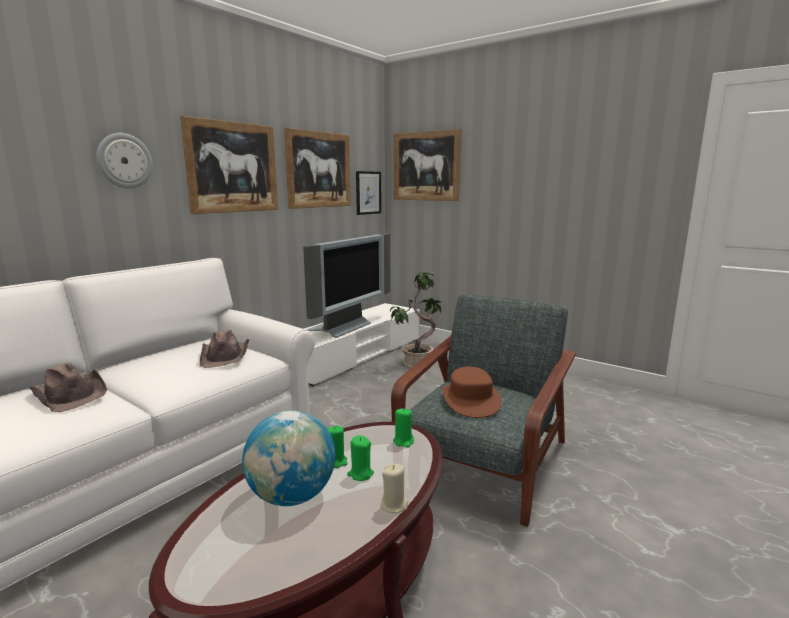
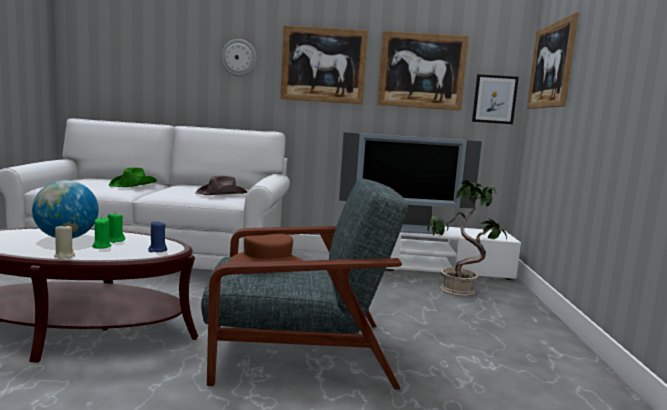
camera: 55 degrees right, 5 degrees down
(71, 394) = (133, 185): brown hat -> green hat
(403, 441) = (157, 250): green candle -> blue candle

